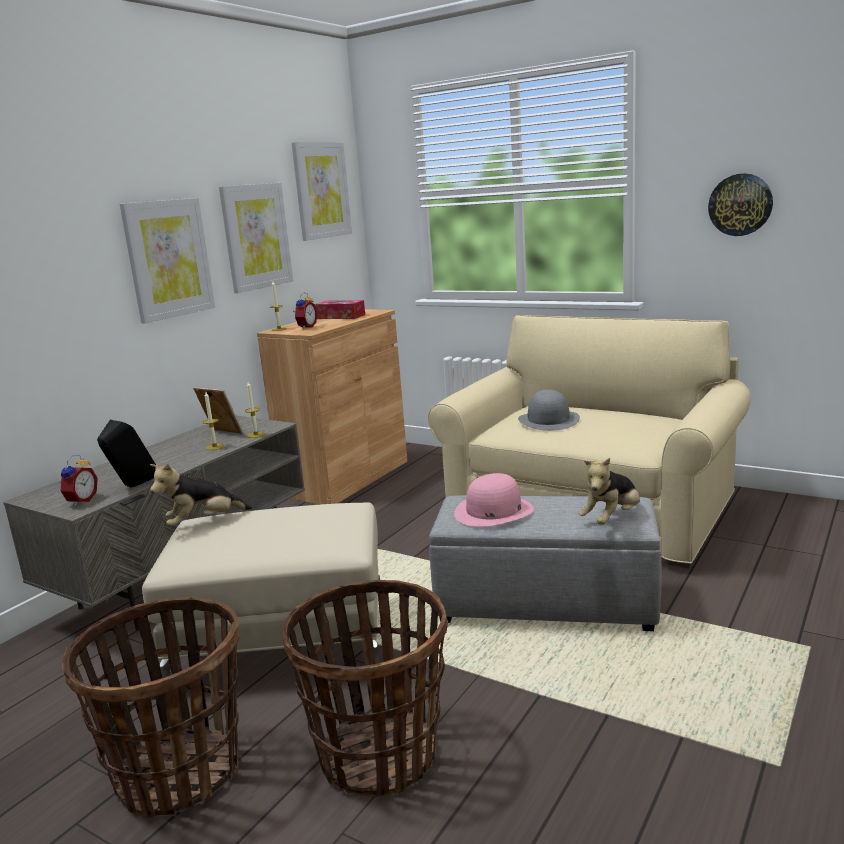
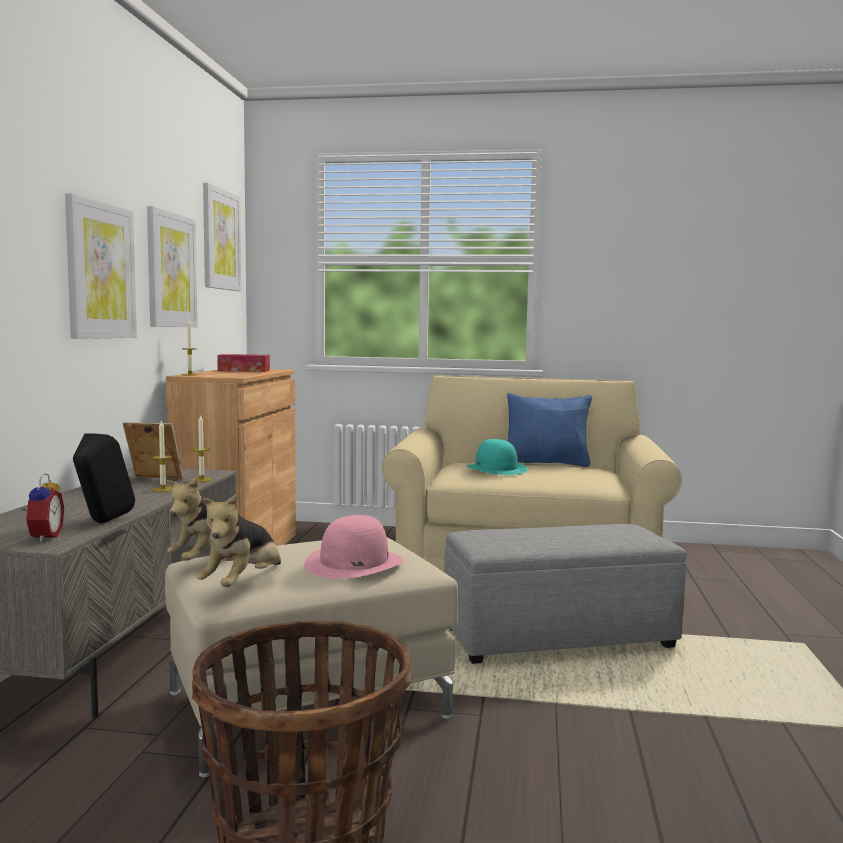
camera: 25 degrees left, 10 degrees down
(306, 327) = (221, 374): alarm clock -> none
(378, 755) = (527, 790): basket -> none
(493, 511) = (517, 539): pink hat -> pink hat (354, 563)
(548, 420) = (496, 469): grey hat -> turquoise hat
(612, 519) = (631, 538): plush toy -> plush toy (243, 584)
(617, 411) = (547, 463): none -> blue pillow
(740, 205) = (630, 287): wall clock -> none

